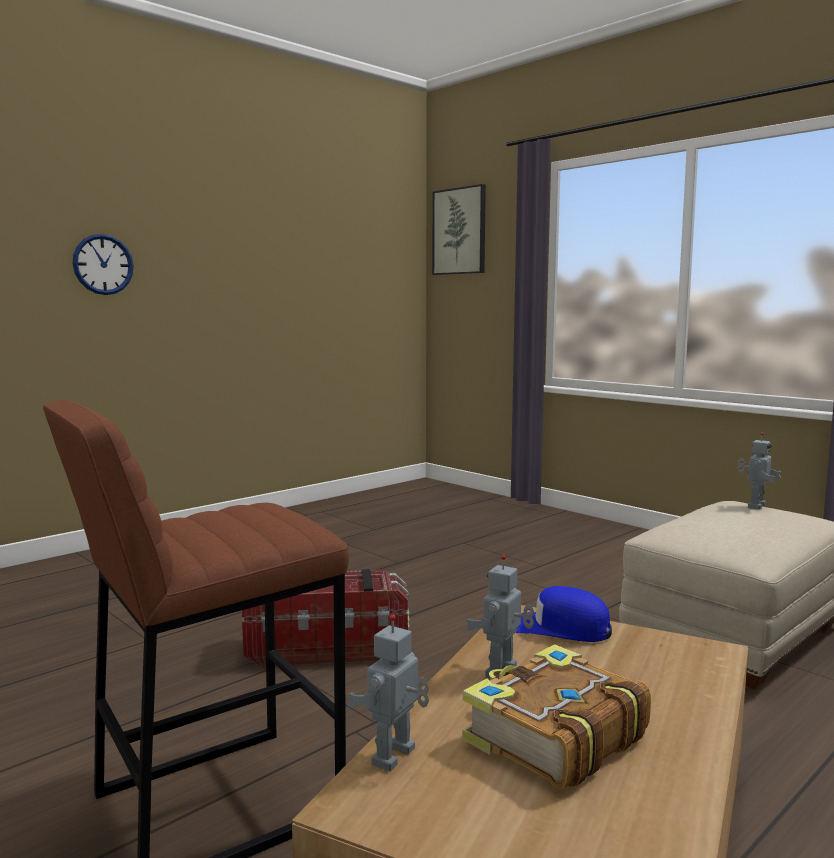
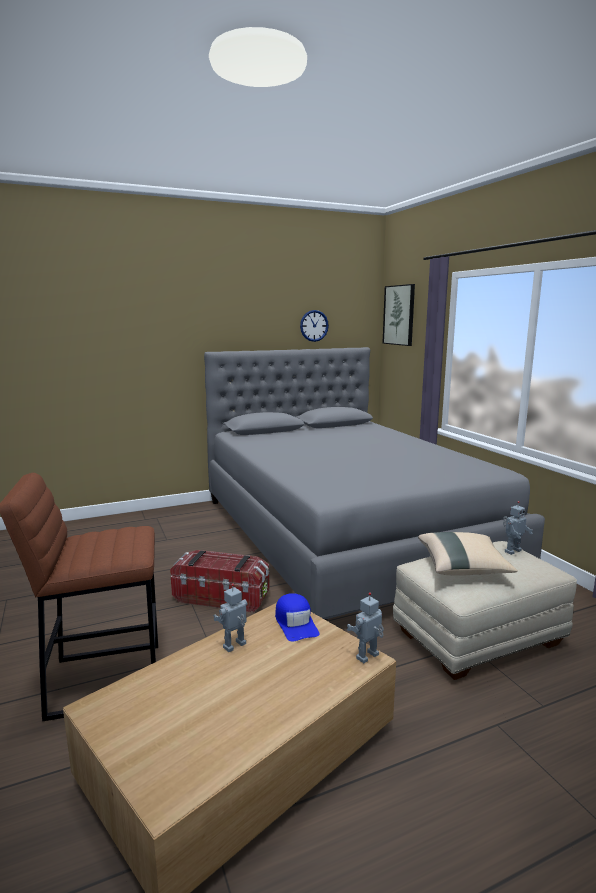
camera: 20 degrees right, 5 degrees up
(103, 264) = (157, 349): wall clock -> wall clock (314, 325)
(396, 757) = (134, 686): toy robot -> toy robot (368, 657)
(445, 544) = (345, 534): none -> grey bed
(553, 737) = (218, 694): book -> none
(559, 629) = (295, 623): blue cap -> blue cap turned 150 degrees counterclockwise
(722, 528) = (463, 568): none -> beige pillow

